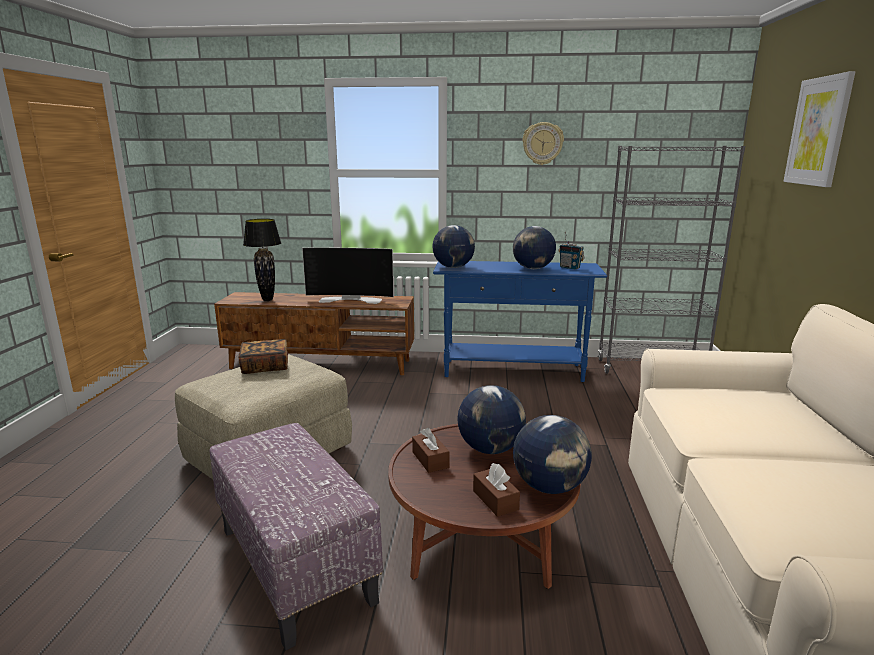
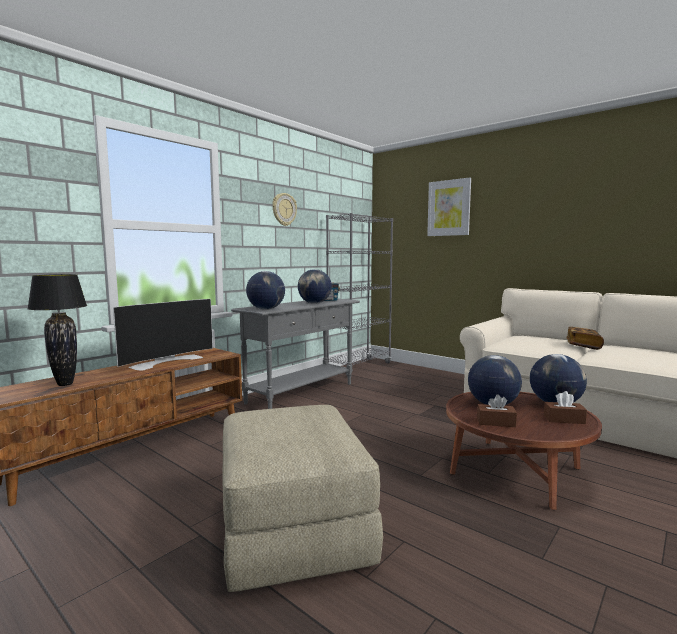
camera: 55 degrees left, 10 degrees down
(265, 367) = (268, 423): book -> book (583, 346)
(293, 564) = (510, 561): ottoman -> none
(513, 371) = (301, 393): blue console table -> grey console table

